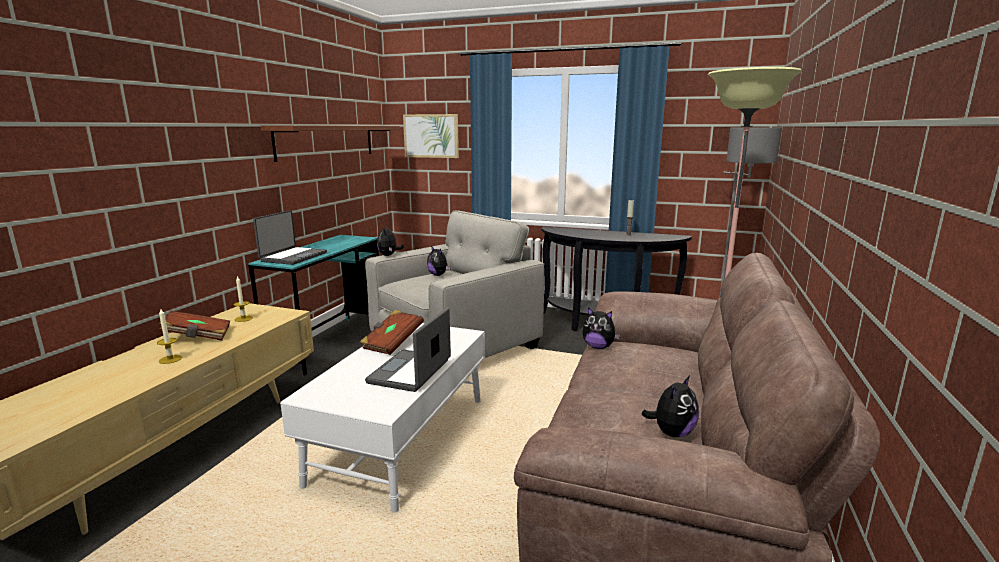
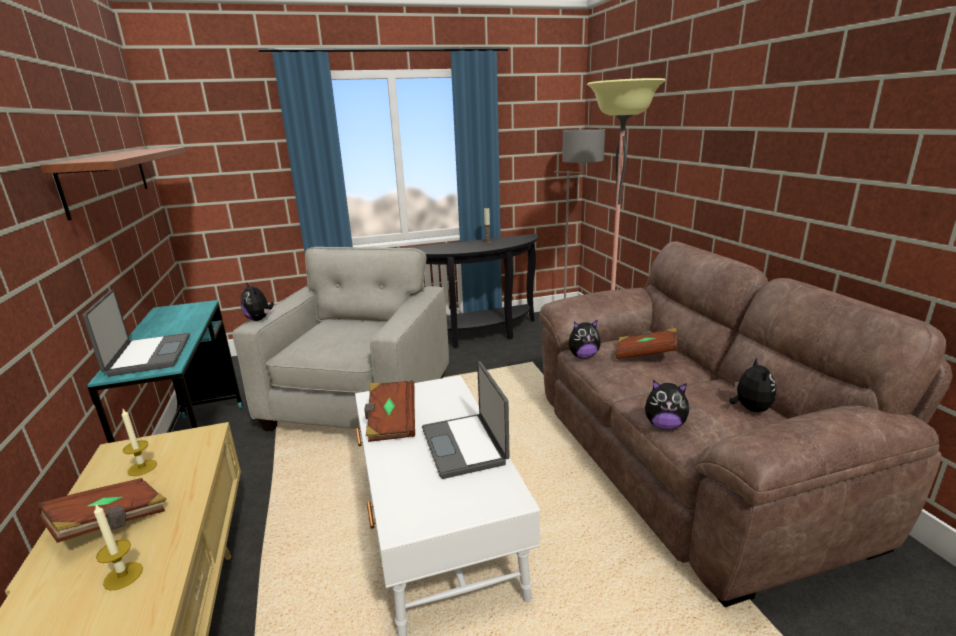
camera: 35 degrees left, 5 degrees up
(431, 136) = (225, 157): picture -> none
(438, 275) = (326, 327): plush toy -> plush toy (664, 425)
(652, 361) = (645, 355): none -> brown book

